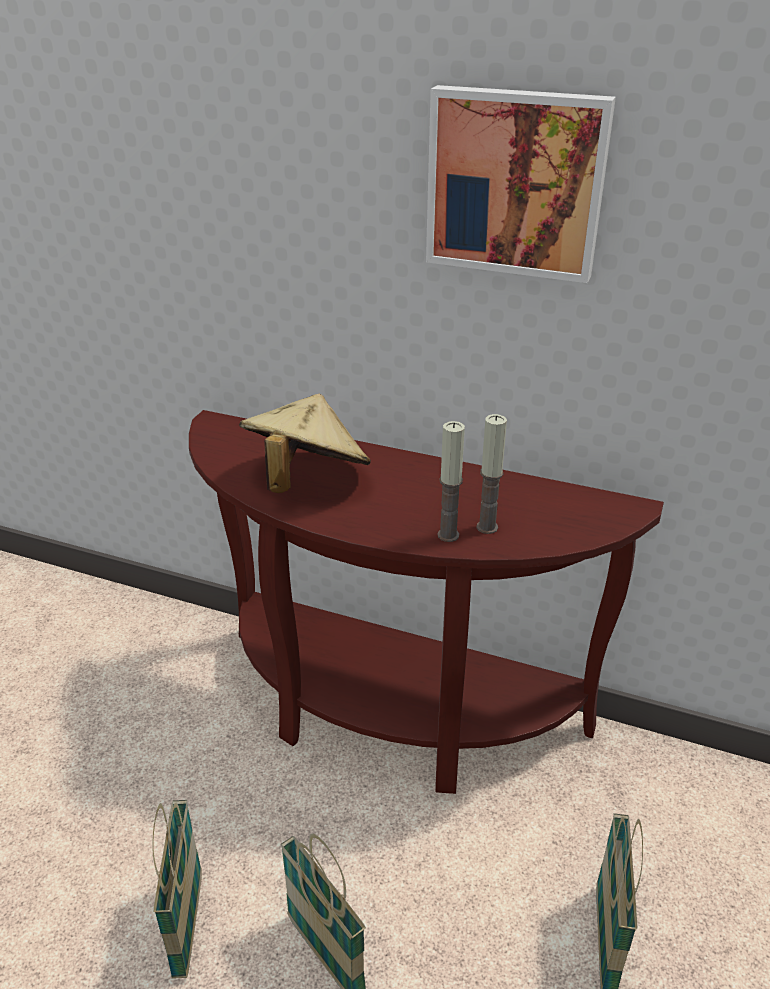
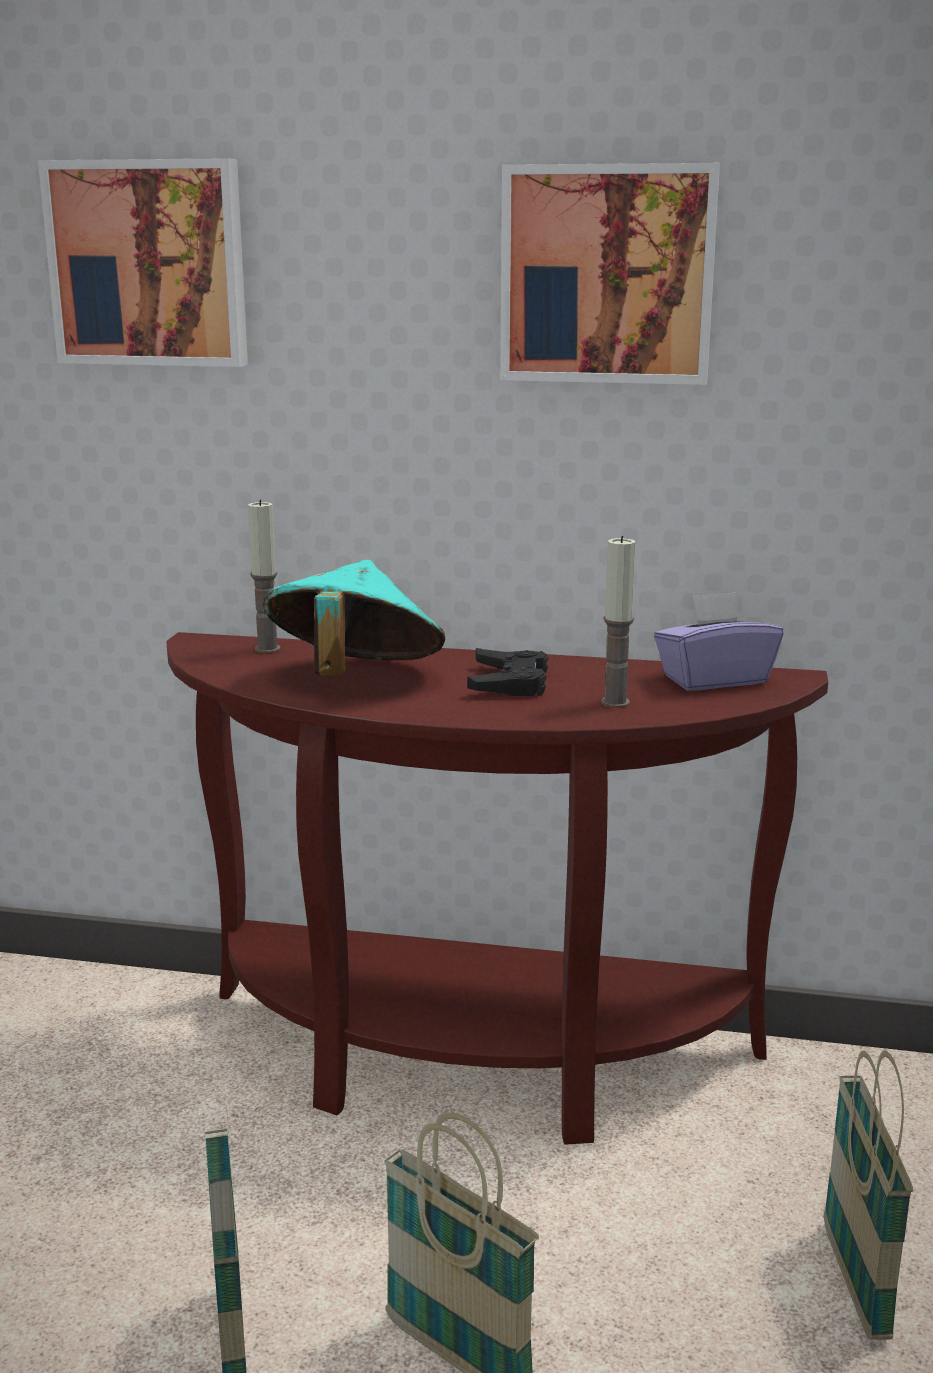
camera: 10 degrees left, 15 degrees down
(169, 143) = (149, 264): none -> picture
(306, 480) = (354, 680): beige hat -> turquoise hat
(416, 494) = (509, 682): none -> black game controller
(448, 535) = (568, 712): candle -> candle (267, 649)
(571, 505) = (714, 679): none -> purple tissue box

